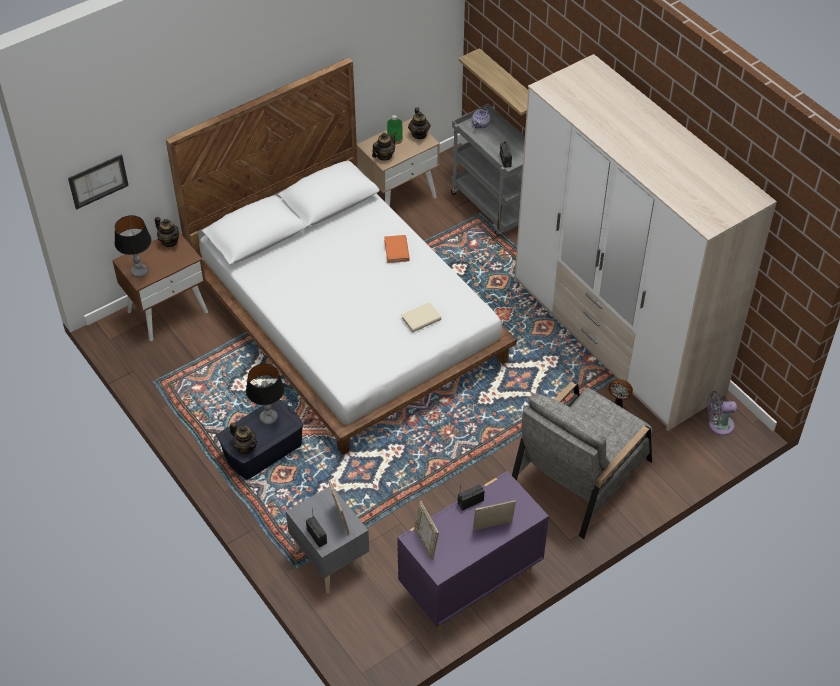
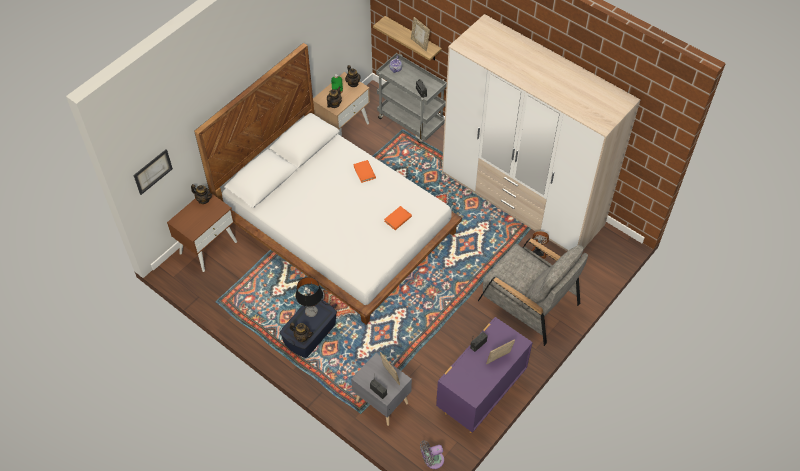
camera: 15 degrees left, 5 degrees up
(139, 271) = (189, 227): table lamp -> none
(421, 319) = (398, 219): beige book -> orange book
(426, 543) = (458, 380): picture frame -> picture frame (419, 44)
(580, 475) = (528, 302): grey armchair -> grey armchair turned 75 degrees counterclockwise
(718, 425) = (606, 247): grey fan -> grey fan (432, 460)

